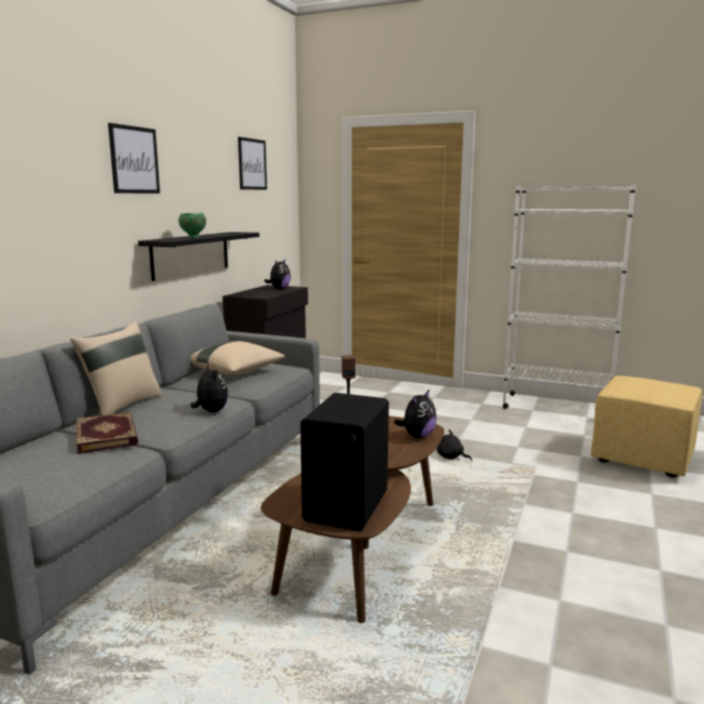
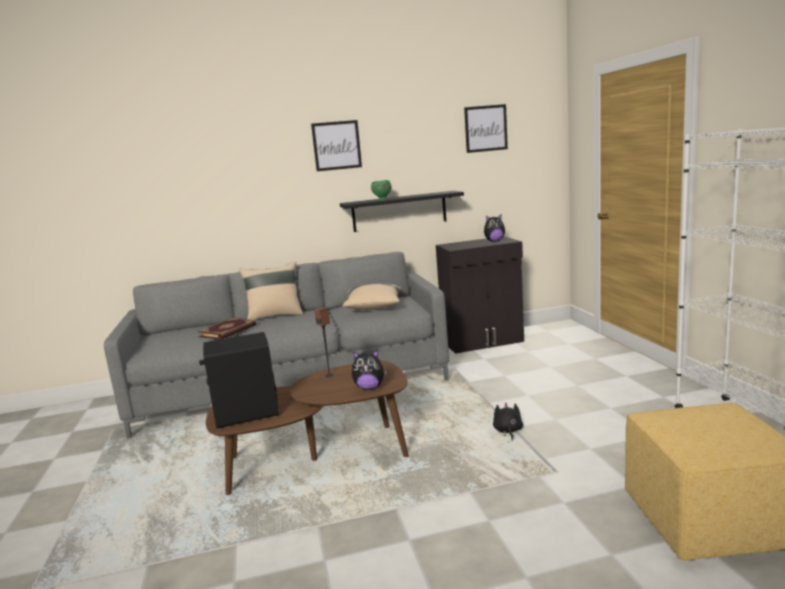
camera: 55 degrees right, 0 degrees up
(211, 411) = (296, 331): plush toy -> none

